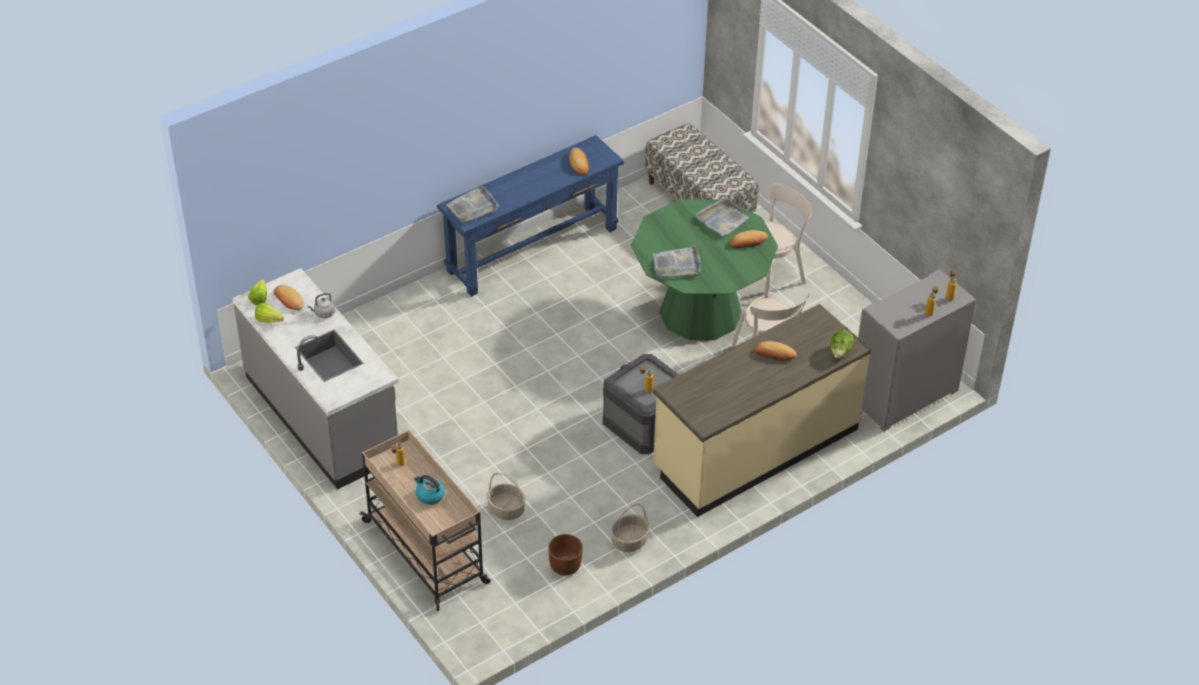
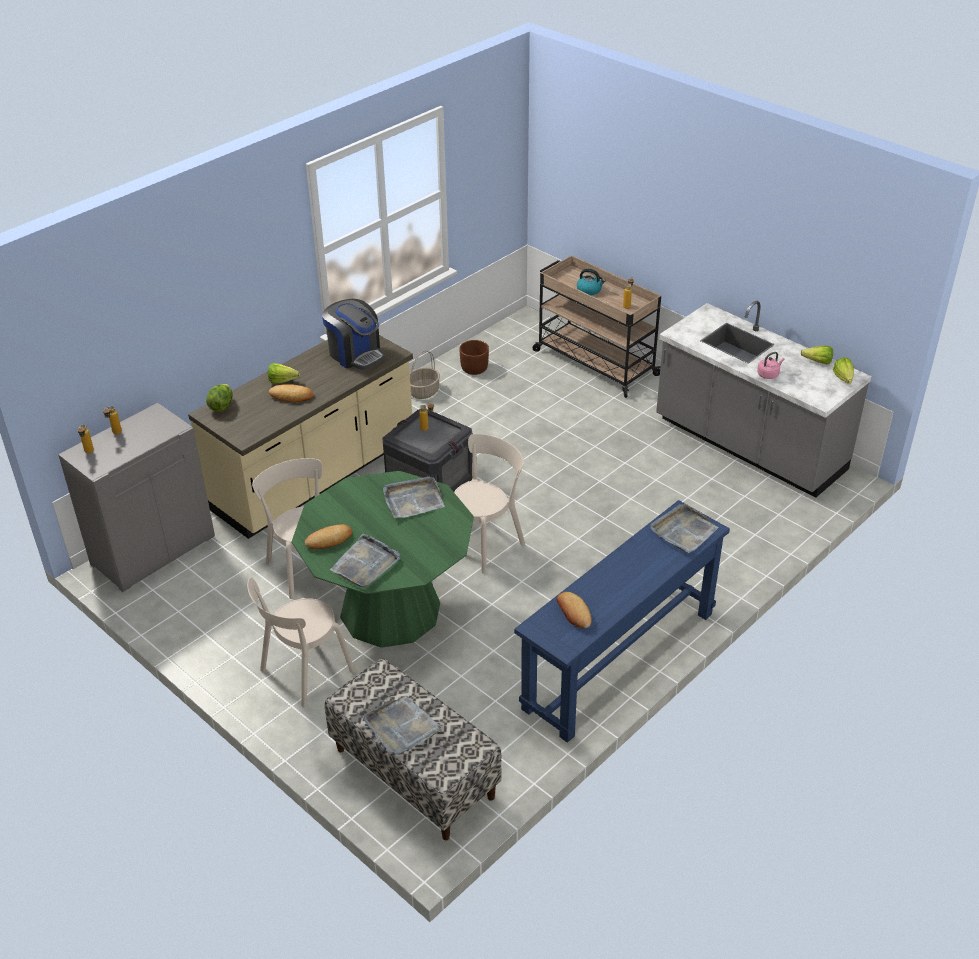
camera: 170 degrees right, 5 degrees down
(289, 300) = (813, 381): bread -> none
(323, 313) = (768, 374): grey kettle -> pink kettle
(505, 510) = (540, 399): basket -> none
(608, 358) = (485, 542): none -> beige chair
(708, 159) = (402, 727): none -> grey tray
(709, 395) = (355, 354): none -> coffee machine
(780, 371) = (285, 381): none -> lettuce

